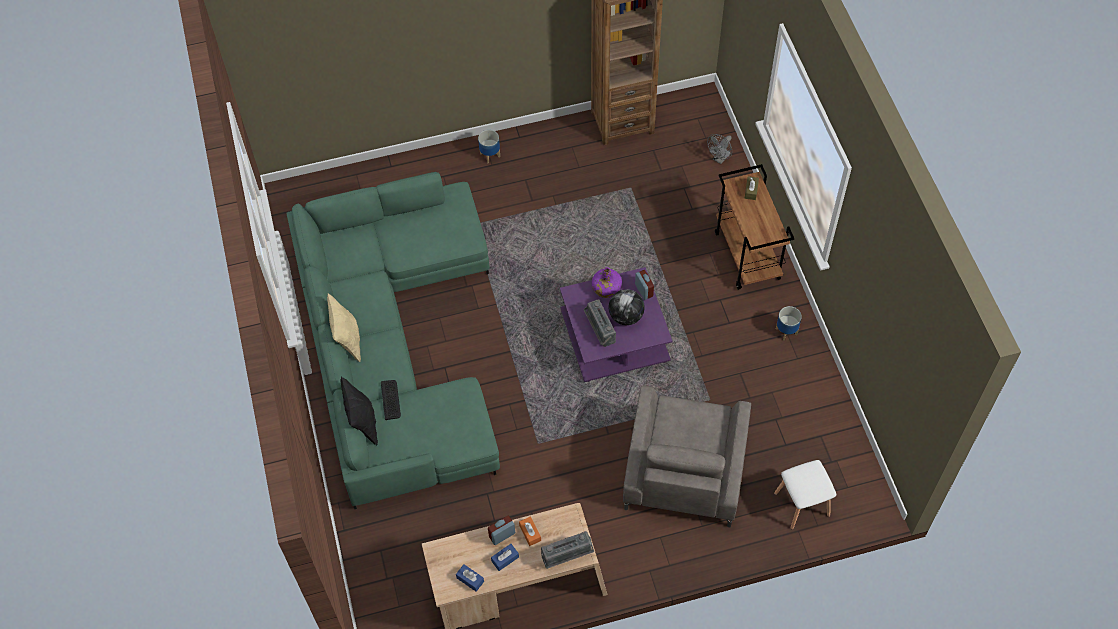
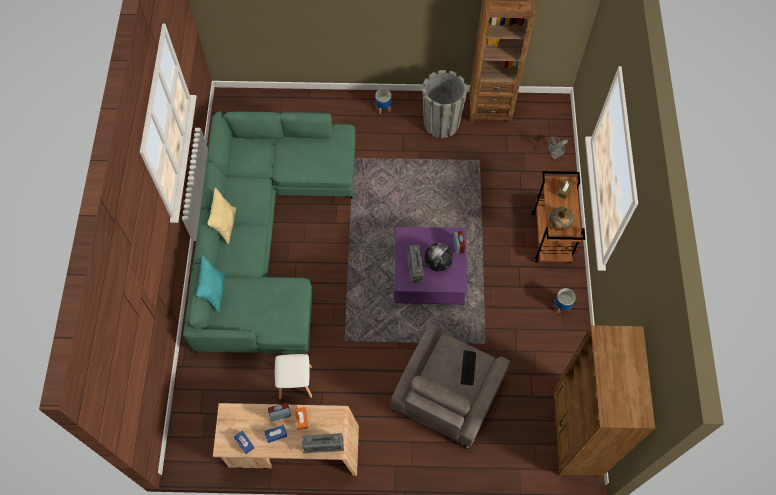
camera: 15 degrees right, 5 degrees up
(363, 423) = (214, 292): black pillow -> turquoise pillow
(390, 400) = (240, 280): keyboard -> keyboard (468, 368)
(569, 155) = (441, 123): none -> grey planter
(606, 288) = (430, 236): purple bottle -> none
(757, 229) = (559, 223): none -> green bottle
(802, 503) = (529, 447): white stool -> white stool (296, 382)
(851, 474) = (575, 435): none -> brown bookcase

